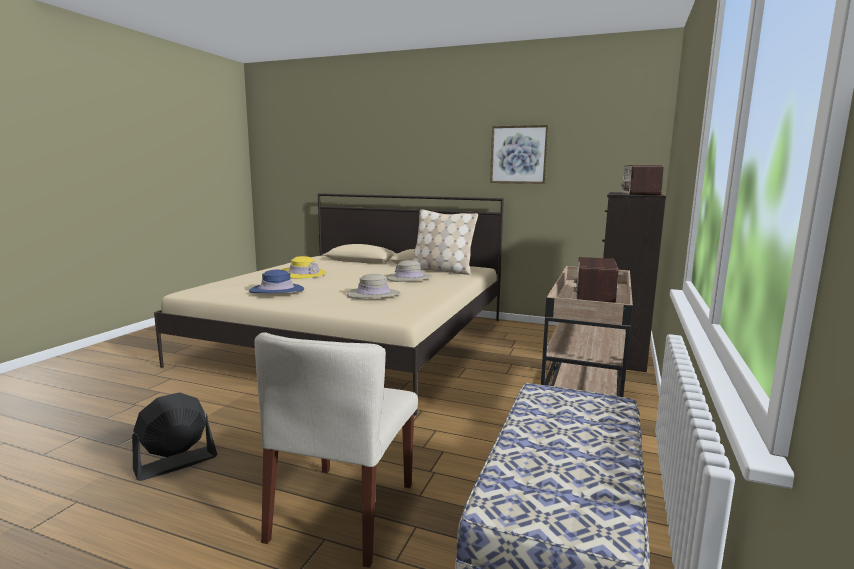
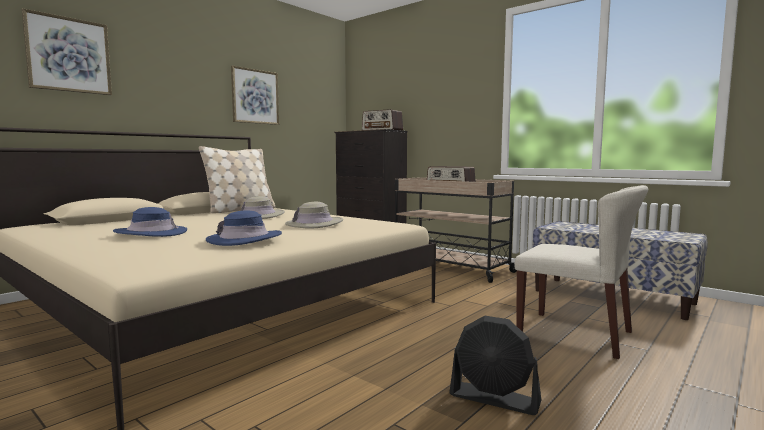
camera: 70 degrees left, 5 degrees down
(176, 463) = (495, 398): black fan -> black fan turned 45 degrees counterclockwise
(302, 274) = (151, 233): yellow hat -> blue hat
(367, 141) = (69, 55): none -> picture

